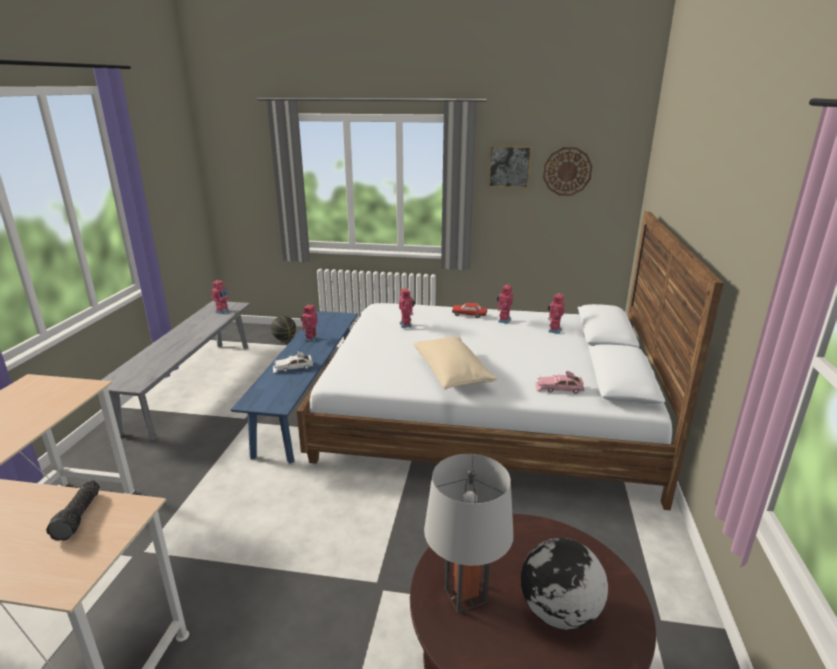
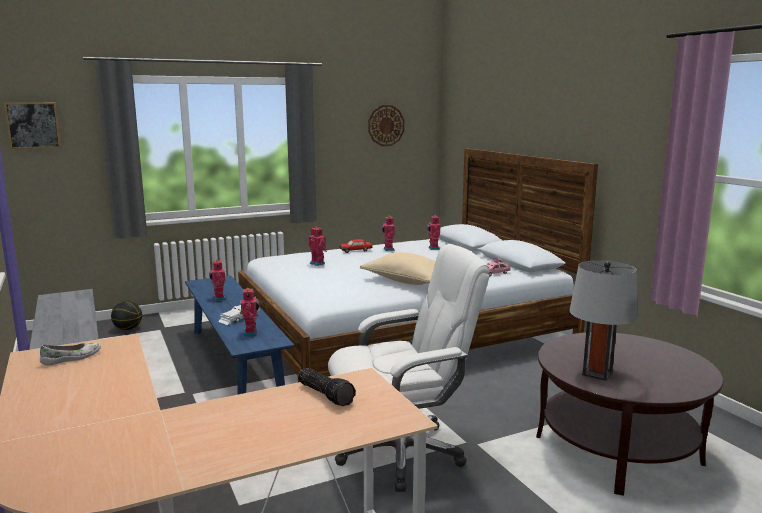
camera: 35 degrees left, 10 degrees down
(39, 394) = (72, 358): none -> white shoe
(223, 311) = (73, 300): toy robot -> toy robot (251, 333)
(309, 564) = (402, 453): none -> white office chair
(509, 166) = (340, 123): picture -> picture (33, 125)
(558, 612) = (649, 362): globe -> none

